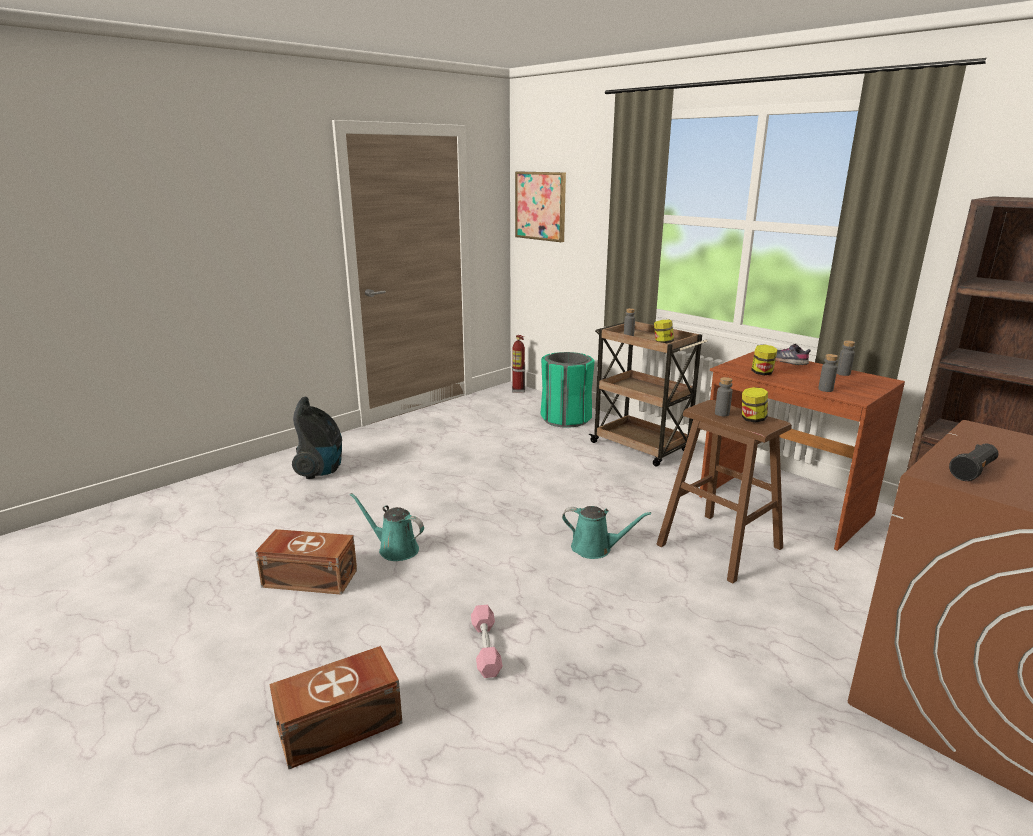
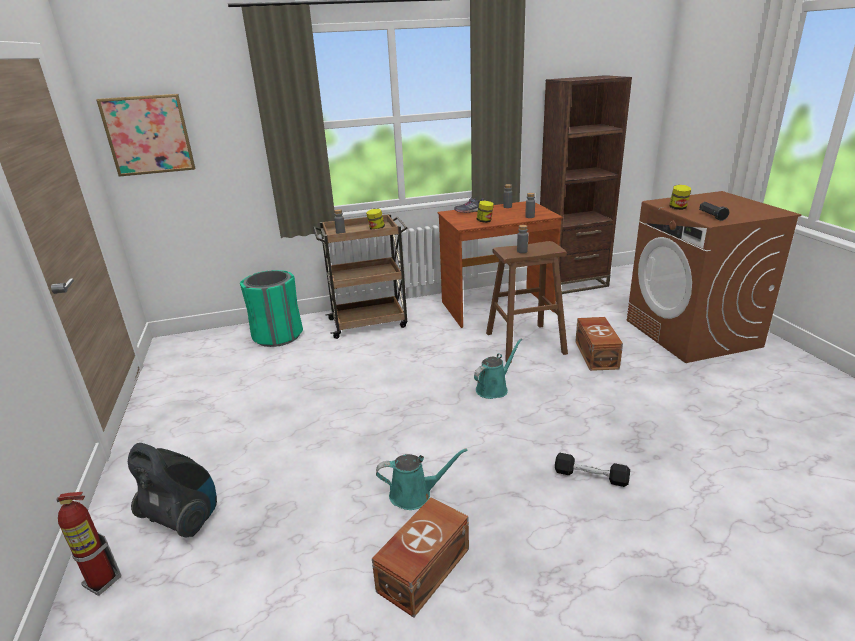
camera: 60 degrees left, 5 degrees up
(342, 726) = (659, 583): brown storage box -> brown storage box (597, 354)
(395, 549) = (414, 494): turquoise watering can -> turquoise watering can turned 150 degrees counterclockwise
(486, 648) = (590, 476): pink dumbbell -> black dumbbell
(518, 390) = (182, 340): fire extinguisher -> fire extinguisher (103, 582)
(752, 419) = (539, 247): jar -> jar (678, 208)

